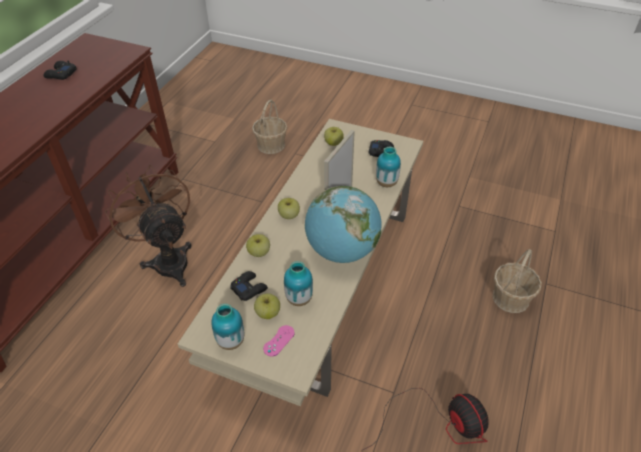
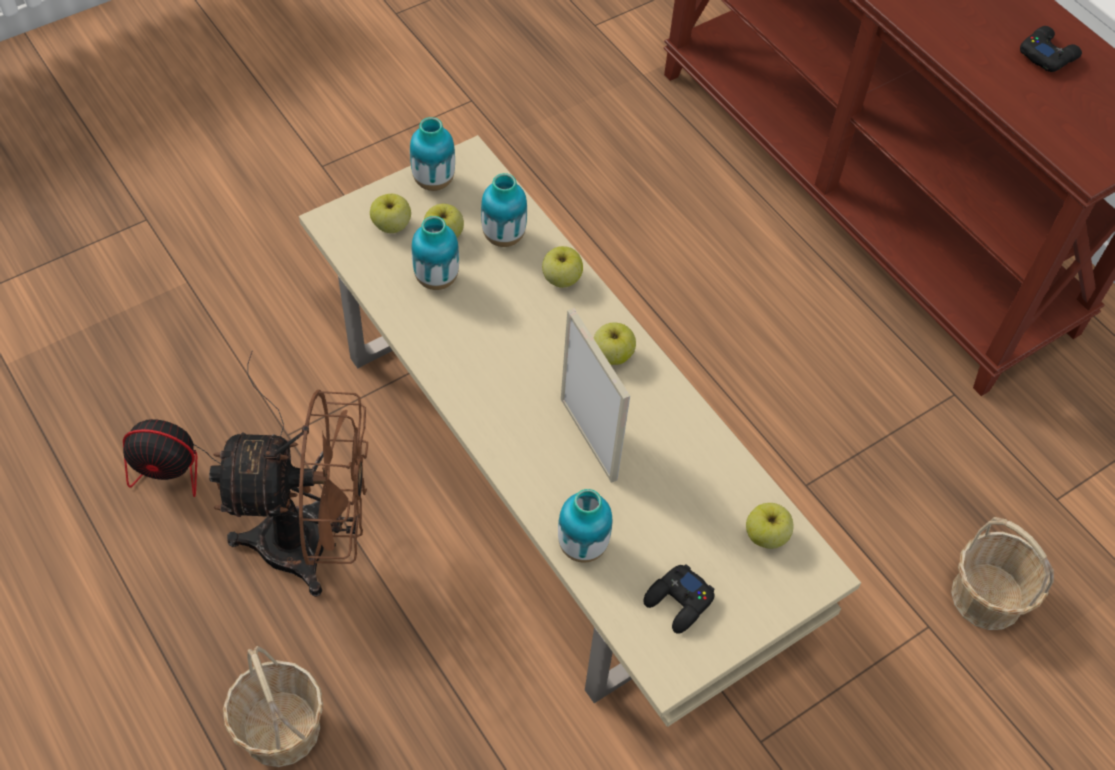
camera: 120 degrees right, 10 degrees up
(168, 259) = (748, 294): brown fan -> brown fan (314, 545)
(249, 288) = (503, 237): black game controller -> vase
(279, 340) = (391, 226): pink game controller -> apple
(342, 251) = (479, 379): globe -> none

